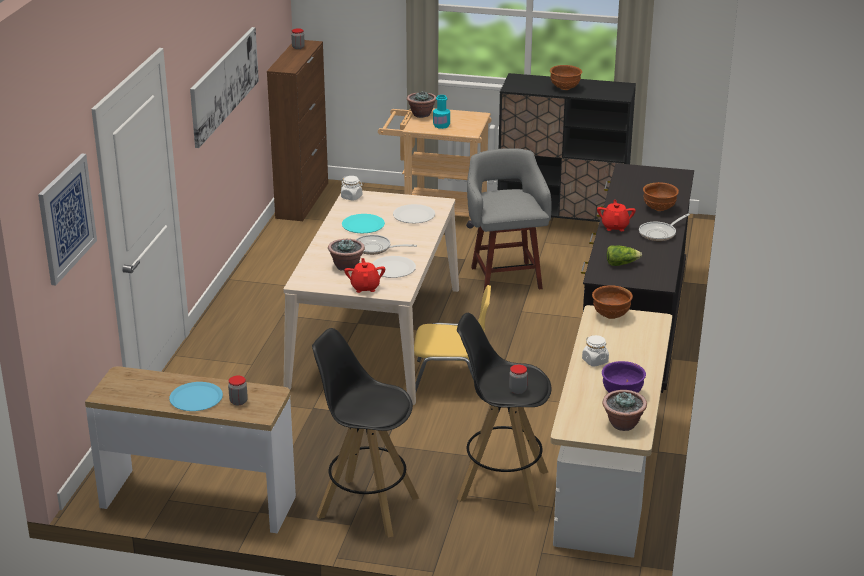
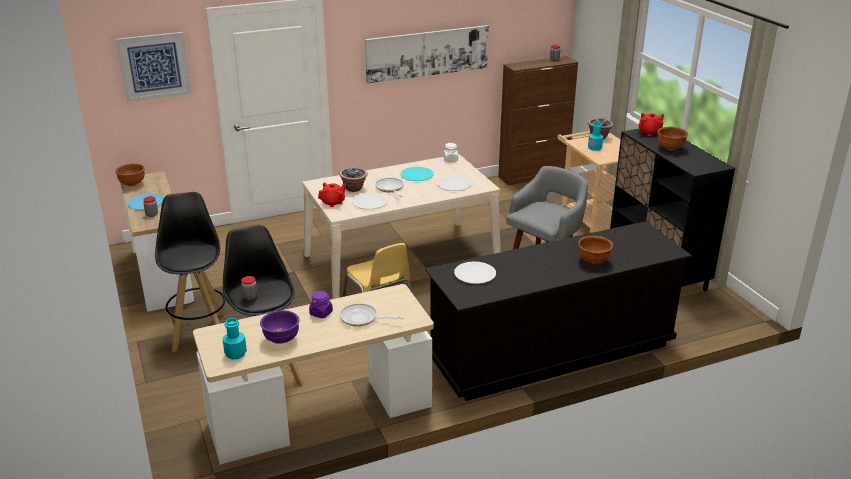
camera: 55 degrees right, 0 degrees up
(595, 361) = (321, 313): white jar -> purple jar
(610, 315) = (399, 298): brown bowl -> brown bowl (132, 184)
(615, 227) = (533, 253): red teapot -> red teapot (650, 132)
(621, 264) = (475, 274): lettuce -> white plate
(623, 424) = (235, 353): potted plant -> turquoise bottle
(660, 233) = (550, 274): frying pan -> frying pan (362, 319)

